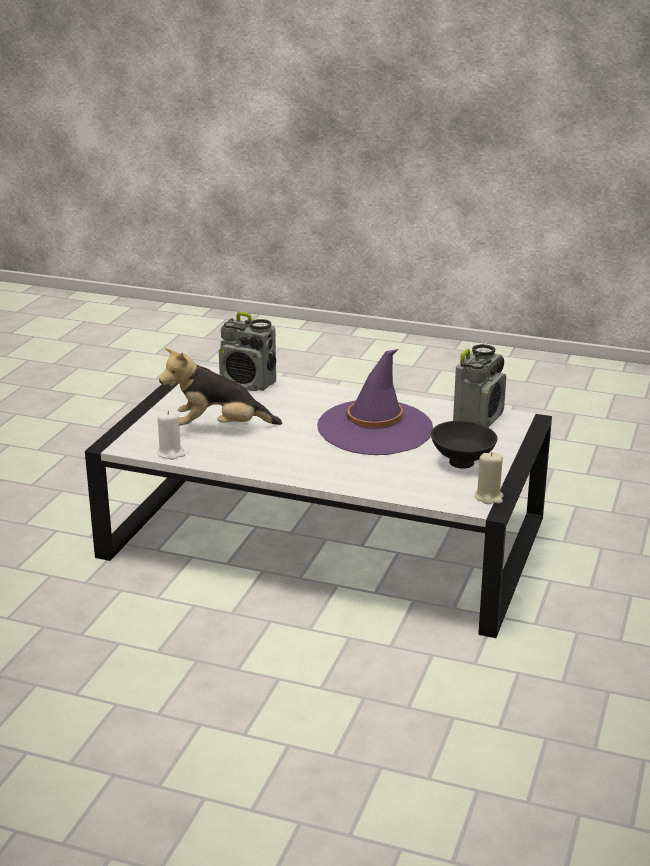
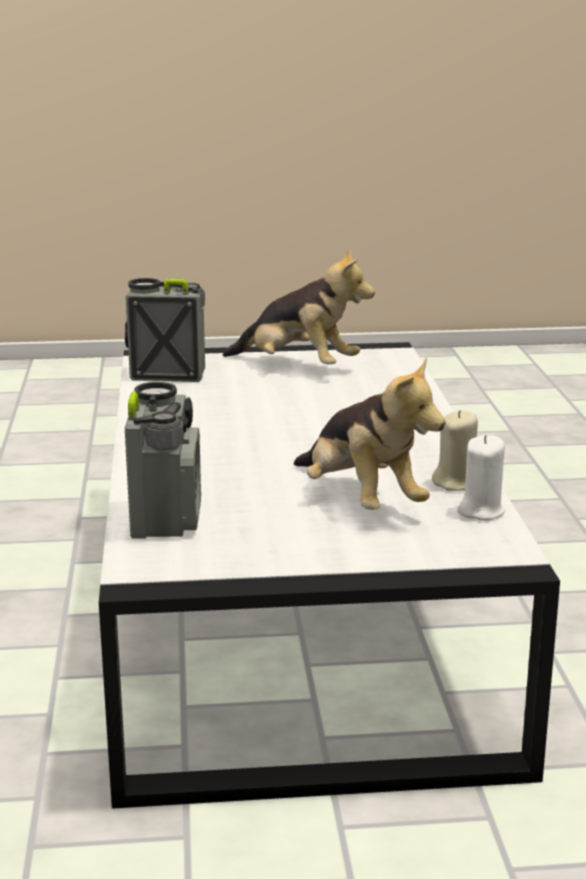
camera: 115 degrees left, 5 degrees down
(375, 428) = (252, 414): purple hat -> none
(463, 462) = (298, 367): black bowl -> plush toy
(489, 497) = (366, 350): beige candle -> beige candle (456, 483)

